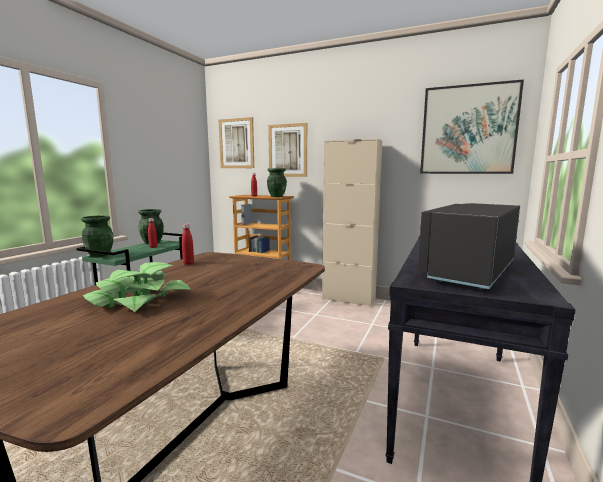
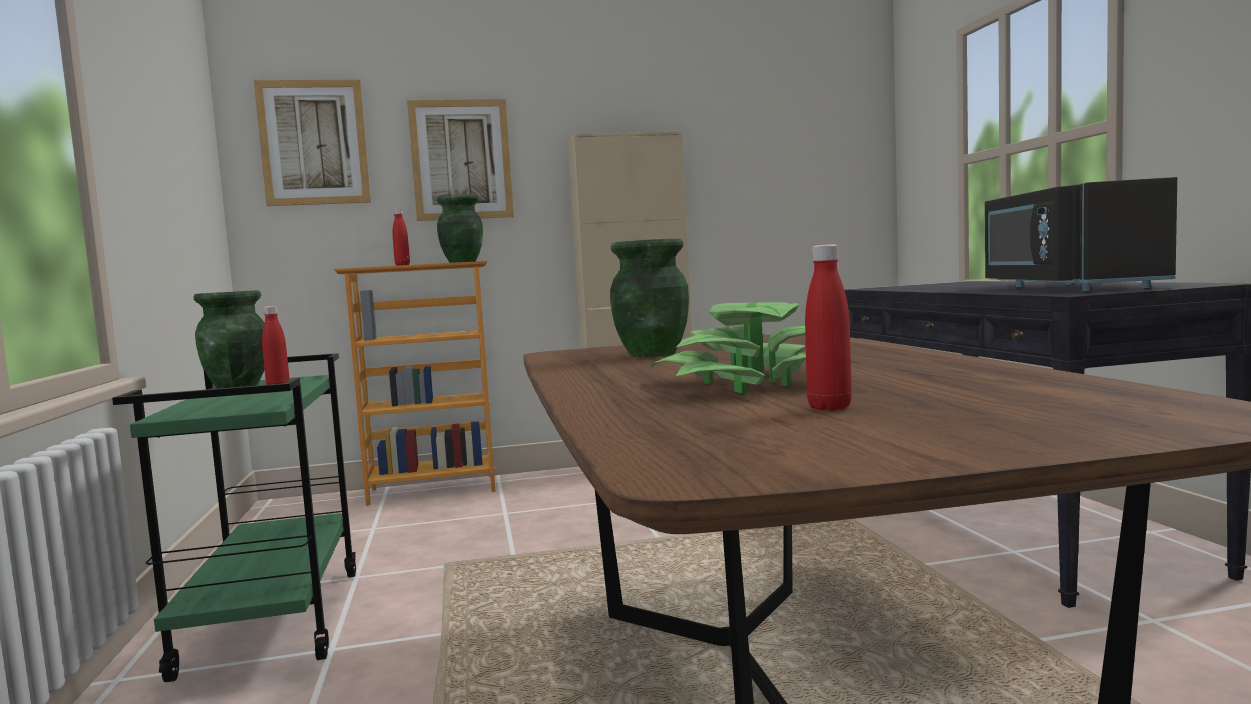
camera: 35 degrees left, 5 degrees down
(100, 255) = (182, 413): green vase -> green vase (651, 354)
(188, 263) = (578, 360): red bottle -> red bottle (829, 407)
(468, 130) = (805, 125): picture -> none

